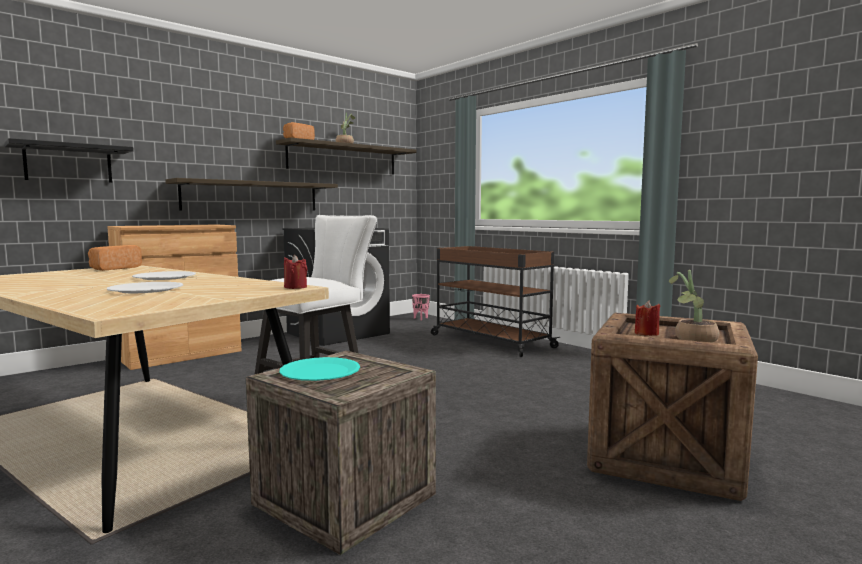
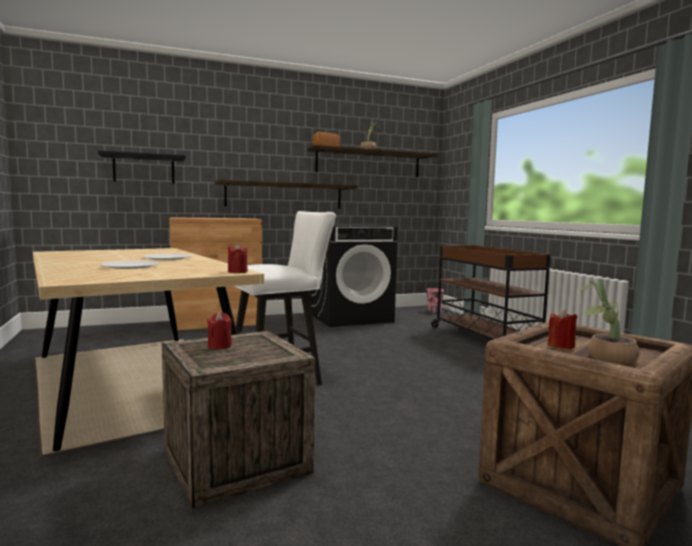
camera: 20 degrees right, 0 degrees up
(114, 268) = (152, 250): bread -> none
(320, 372) = (219, 346): turquoise plate -> red candle

